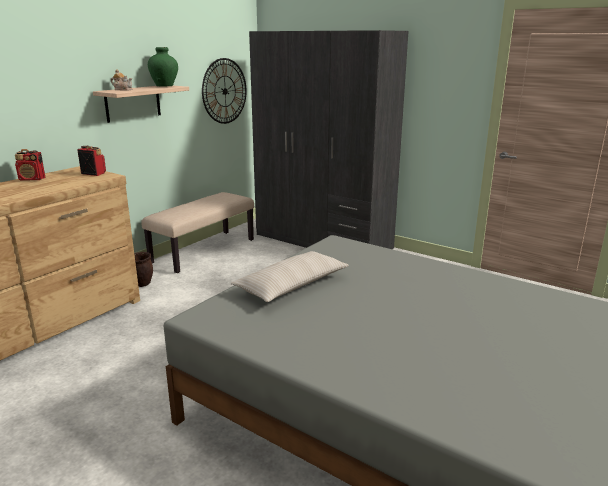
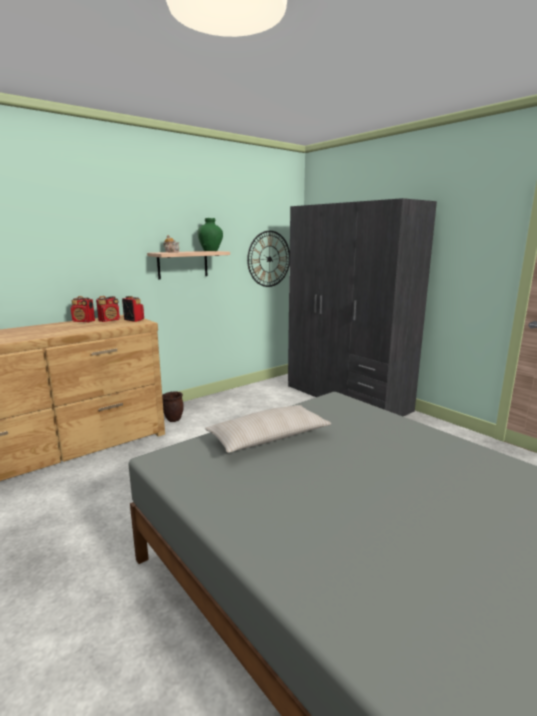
camera: 15 degrees right, 5 degrees down
(64, 176) = (110, 320): none -> radio
(203, 251) = (237, 396): beige bench -> none

